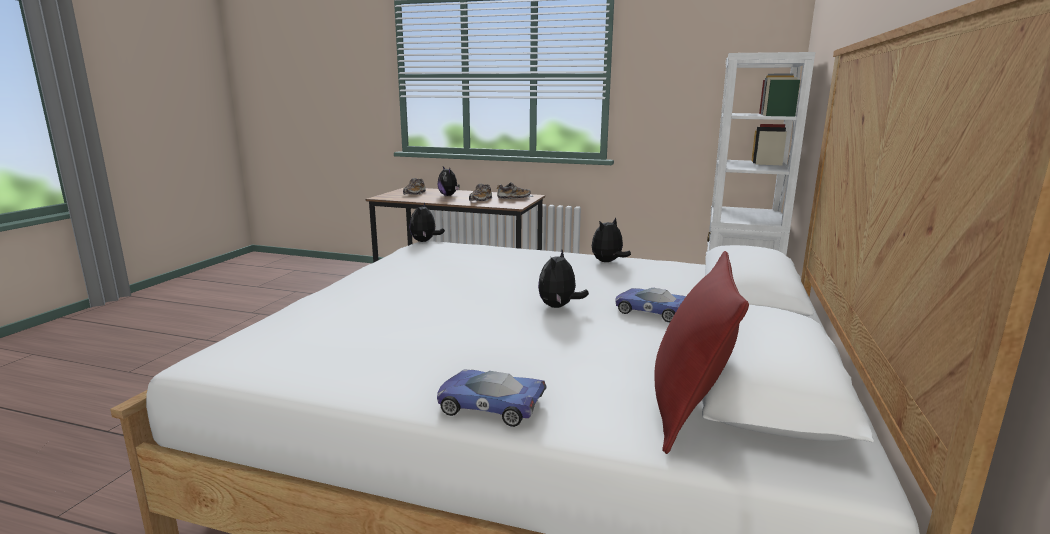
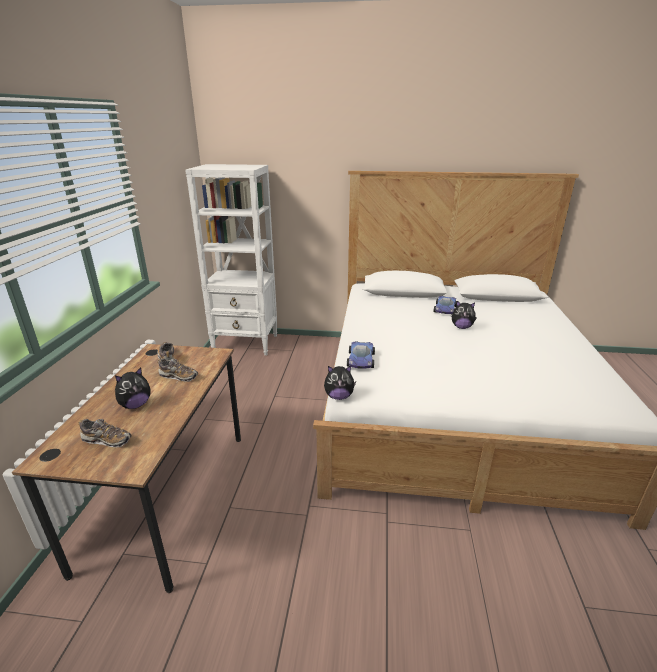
camera: 100 degrees left, 10 degrees up
(489, 404) = (568, 334): toy car -> toy car (361, 360)
(608, 262) = (368, 319): plush toy -> none
(687, 410) = (530, 306): red pillow -> none

